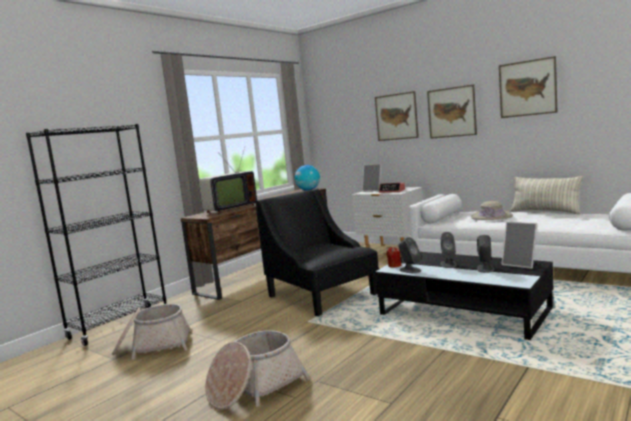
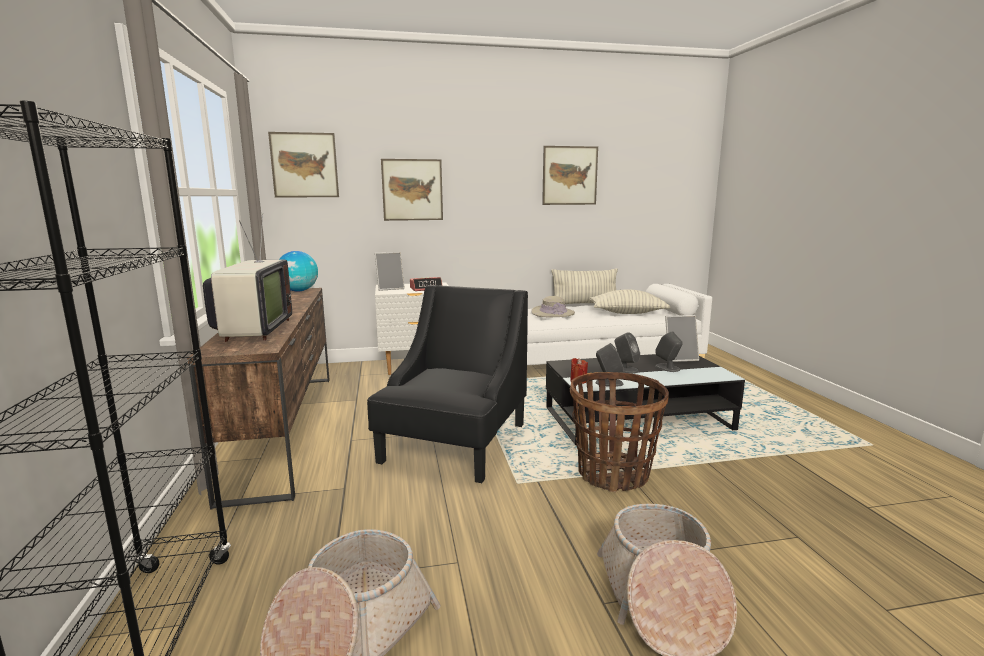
camera: 50 degrees left, 5 degrees up
(322, 295) = (455, 443): black armchair -> black armchair turned 105 degrees clockwise
(366, 334) = (613, 474): none -> basket
(451, 112) = (487, 192): picture -> picture (304, 165)
(565, 222) = (627, 313): none -> pillow

